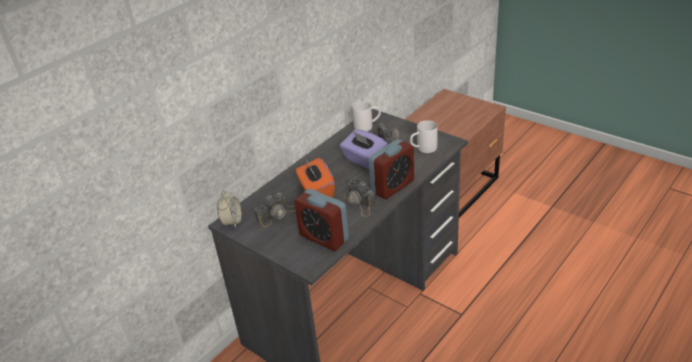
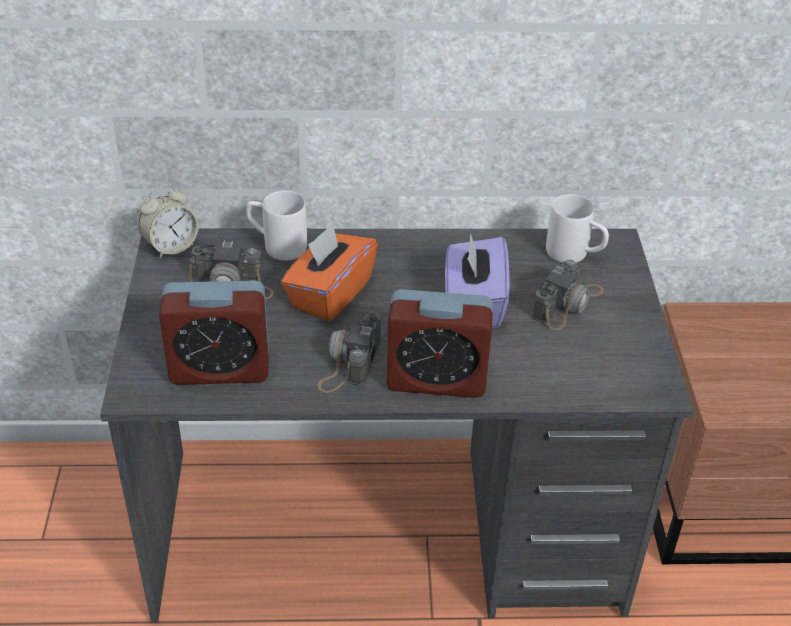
camera: 45 degrees right, 5 degrees up
(324, 237) = (220, 369): alarm clock -> alarm clock turned 90 degrees counterclockwise
(423, 149) = (590, 362): white mug -> white mug (276, 245)

